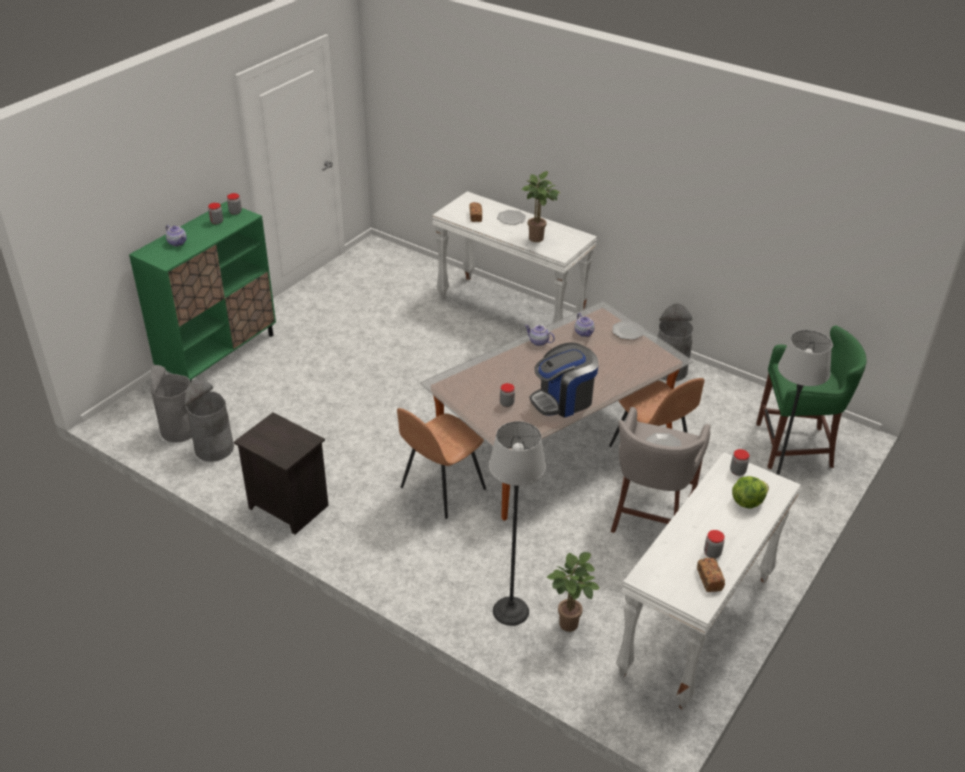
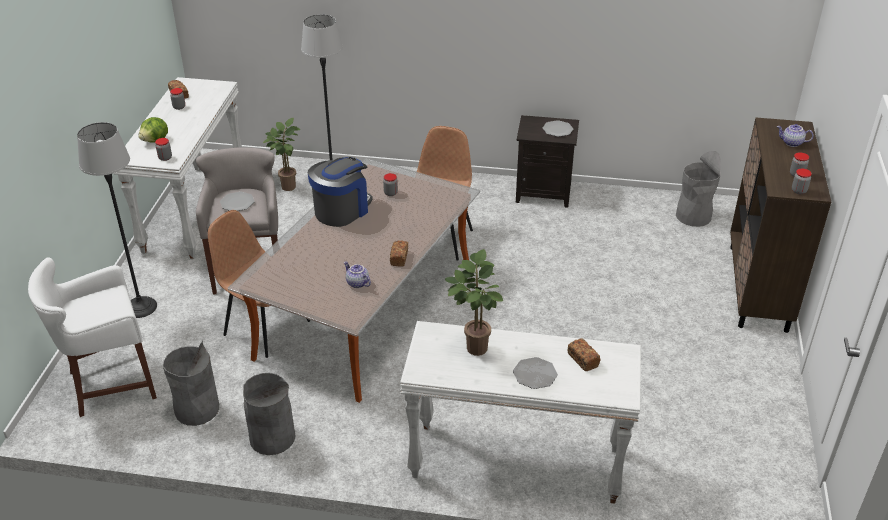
camera: 155 degrees right, 0 degrees up
(214, 448) = (648, 212): grey trash can -> grey trash can (197, 409)
(219, 355) = (758, 288): green cabinet -> brown cabinet
(538, 342) = (399, 258): teapot -> bread
(627, 331) = (310, 300): plate -> plate (557, 129)
(797, 446) = (109, 384): green stool -> white stool

